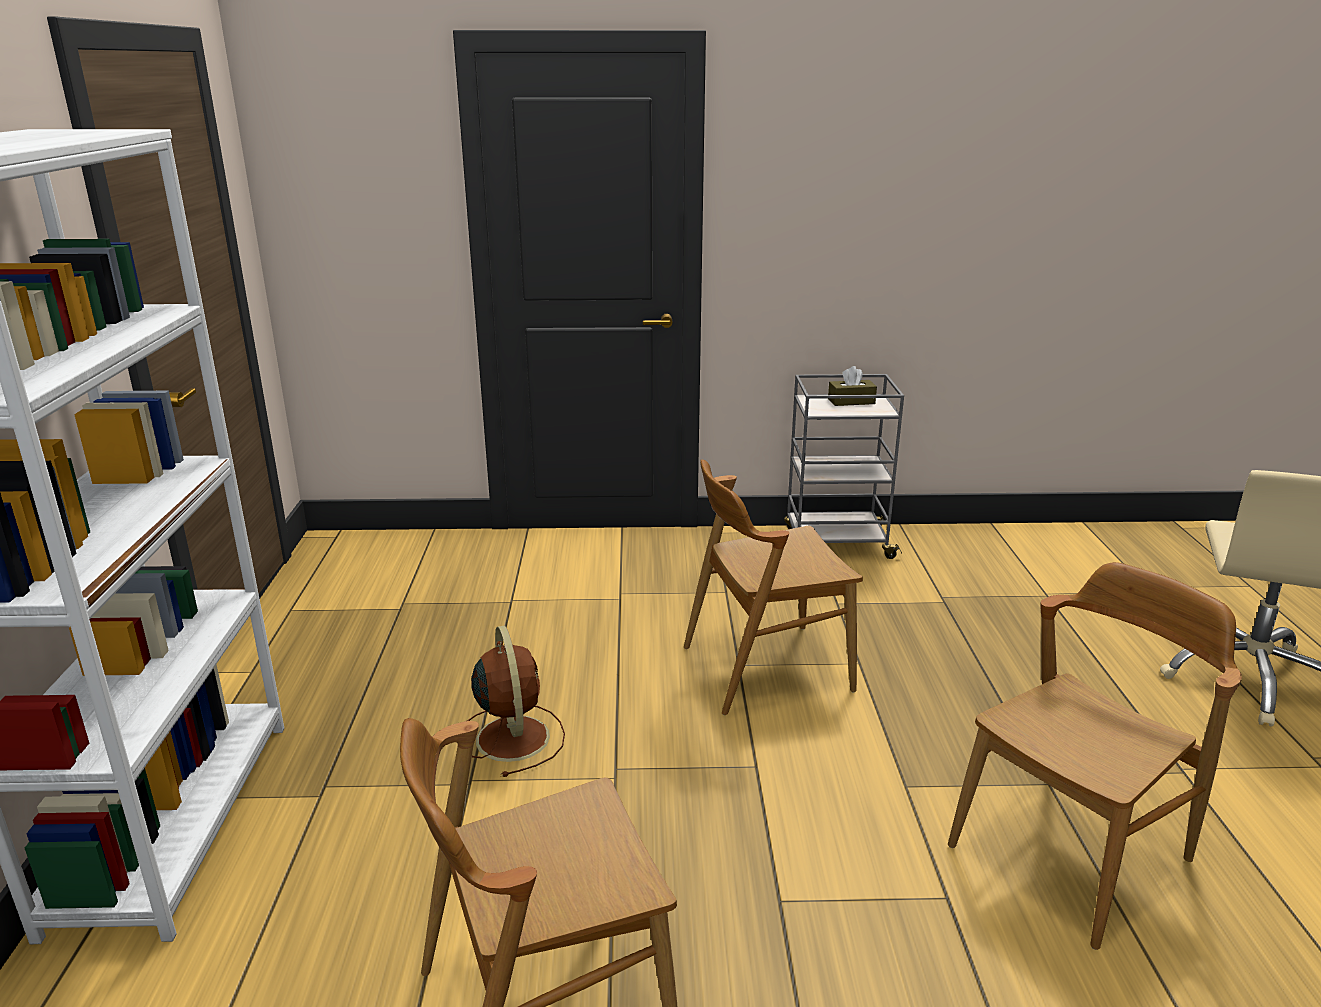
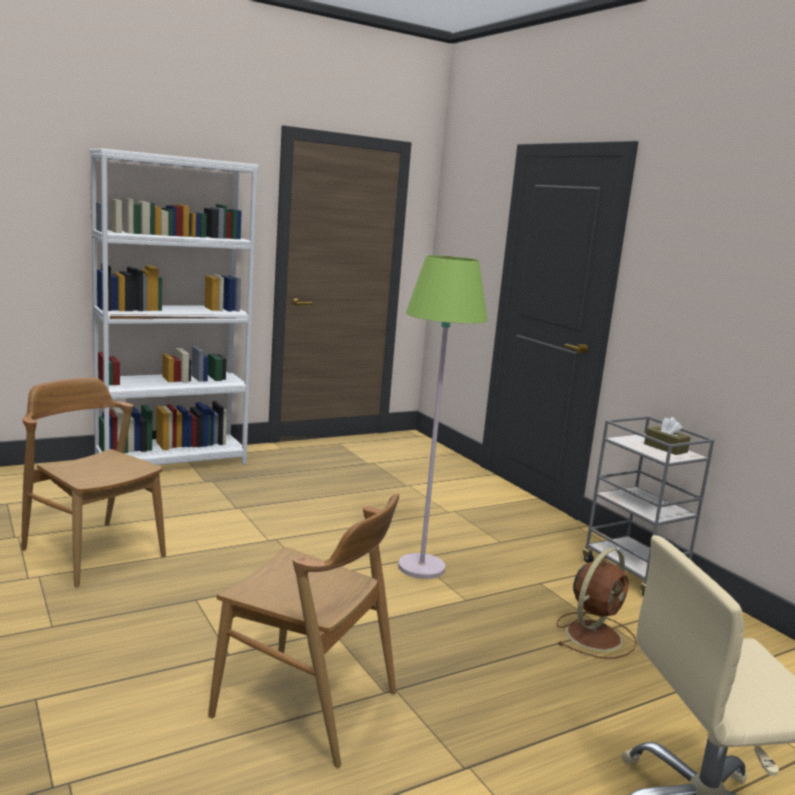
camera: 60 degrees right, 10 degrees down
(512, 736) = (282, 509): brown fan -> brown fan (595, 635)
(765, 668) = (421, 567): brown chair -> green floor lamp

